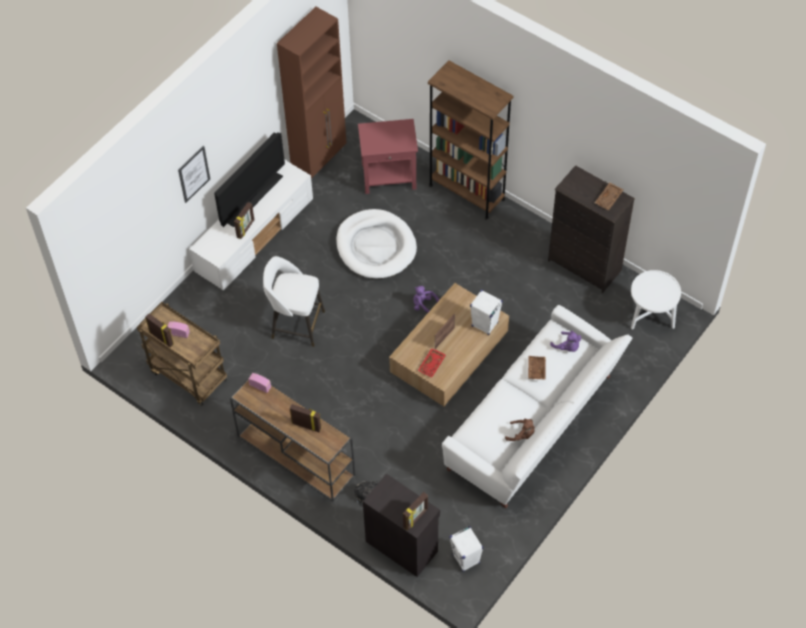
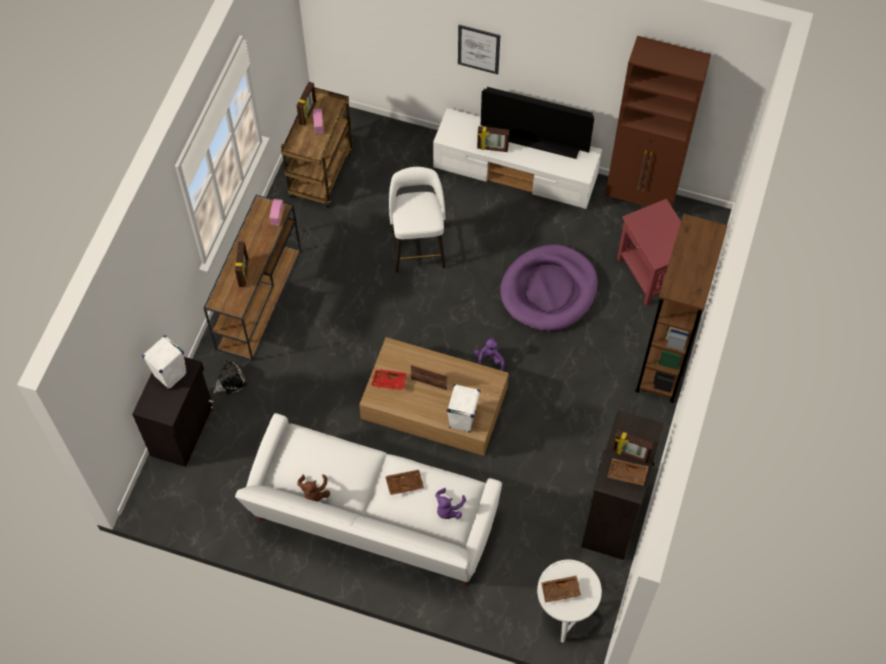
camera: 70 degrees right, 5 degrees up
(376, 247) = (549, 290): white dog bed -> purple dog bed
(416, 518) = (155, 406): picture frame -> picture frame (630, 455)
(466, 559) = (184, 497): white speaker -> white speaker (170, 375)
(655, 296) = (560, 591): none -> brown tray

